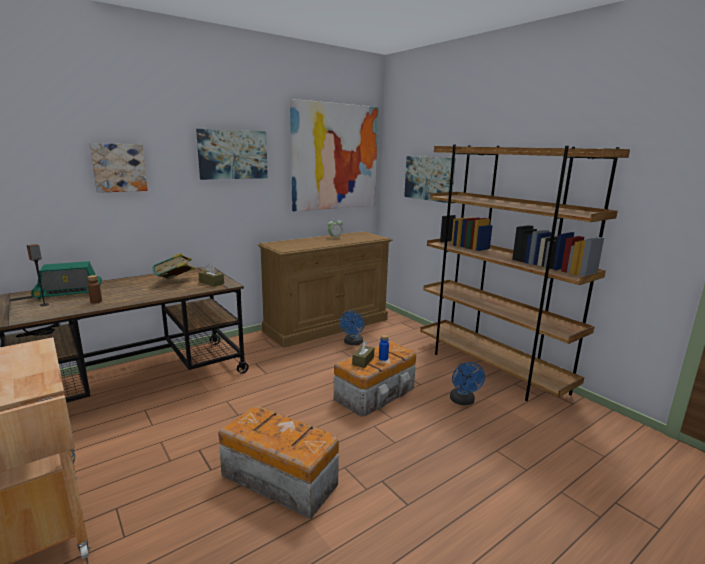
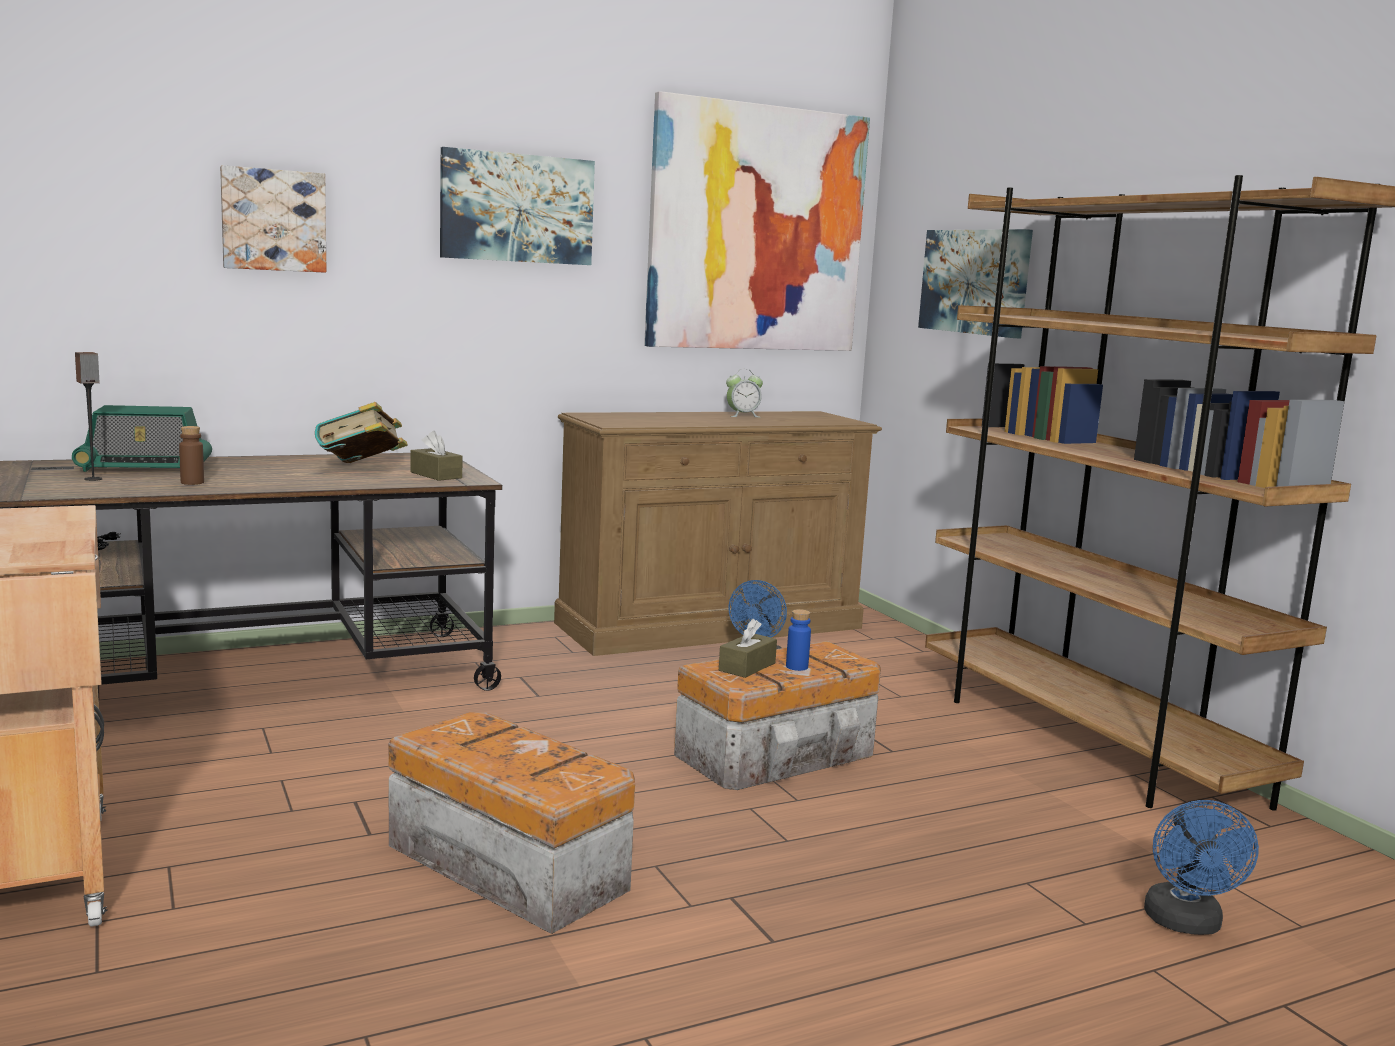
camera: 10 degrees right, 5 degrees down
(463, 401) = (985, 791): blue fan -> blue fan (1186, 924)

